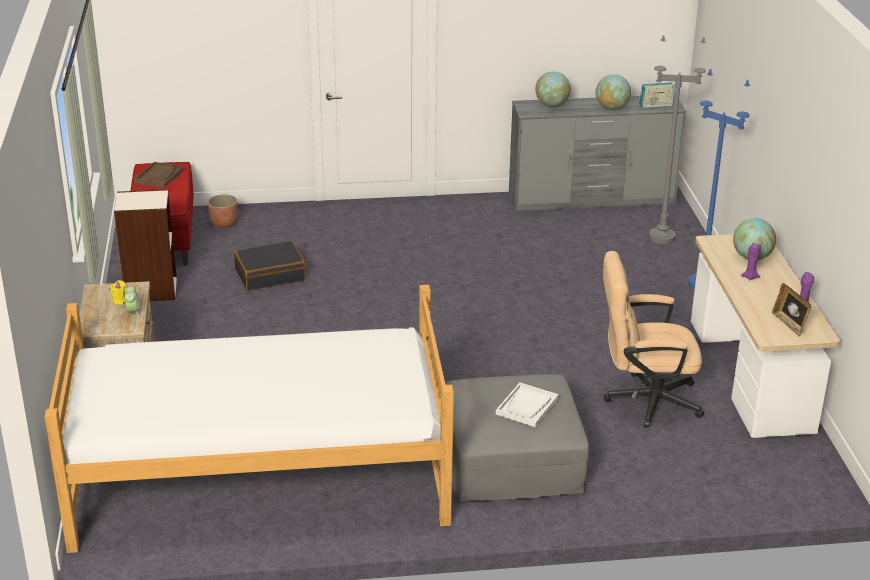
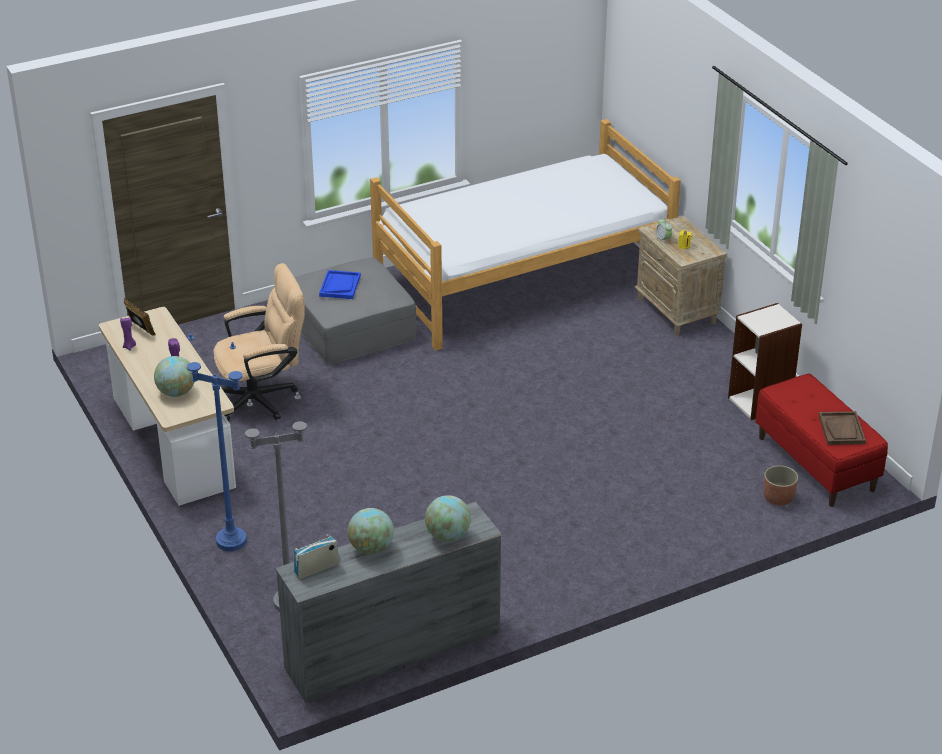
camera: 160 degrees right, 5 degrees up
(270, 275) = (670, 445): black suitcase -> none
(527, 406) = (340, 286): white tray -> blue tray

